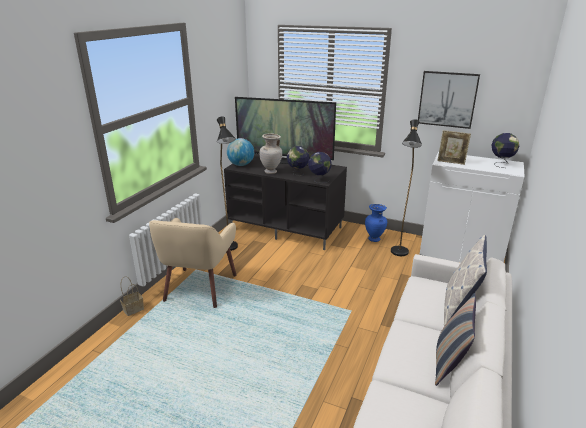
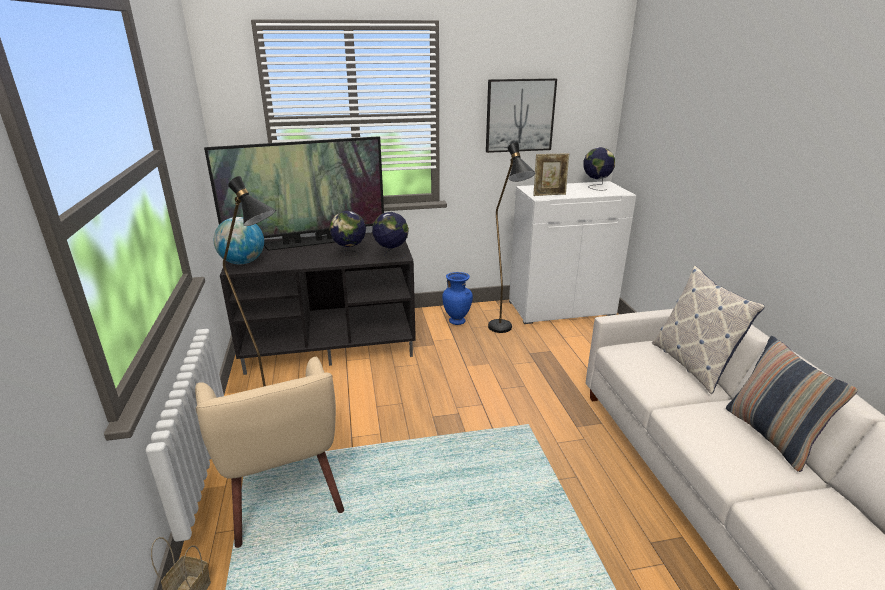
camera: 35 degrees left, 0 degrees up
(271, 172) = (306, 261): beige vase -> none

